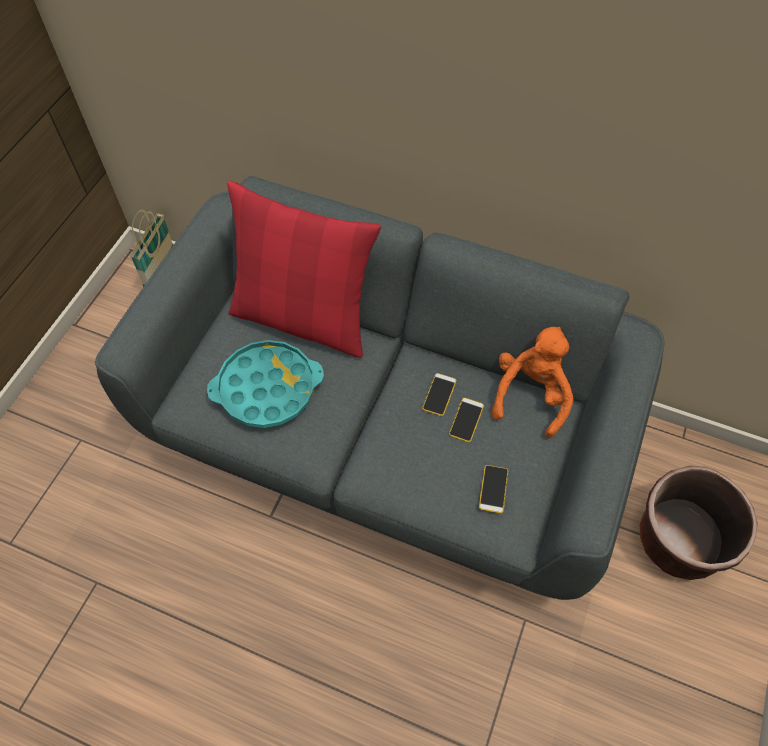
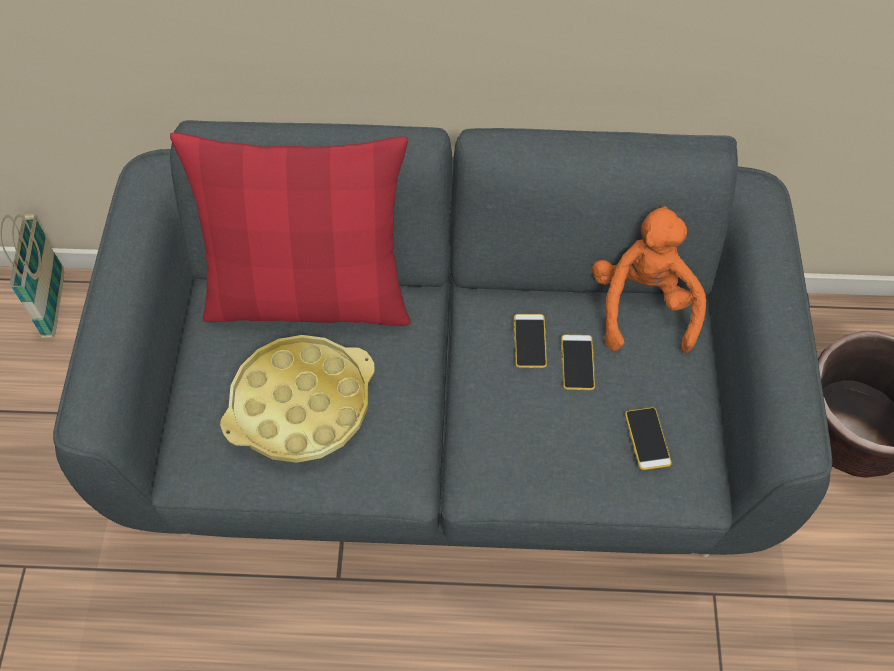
camera: 20 degrees left, 0 degrees up
(267, 388) = (301, 404): turquoise tray -> yellow tray

